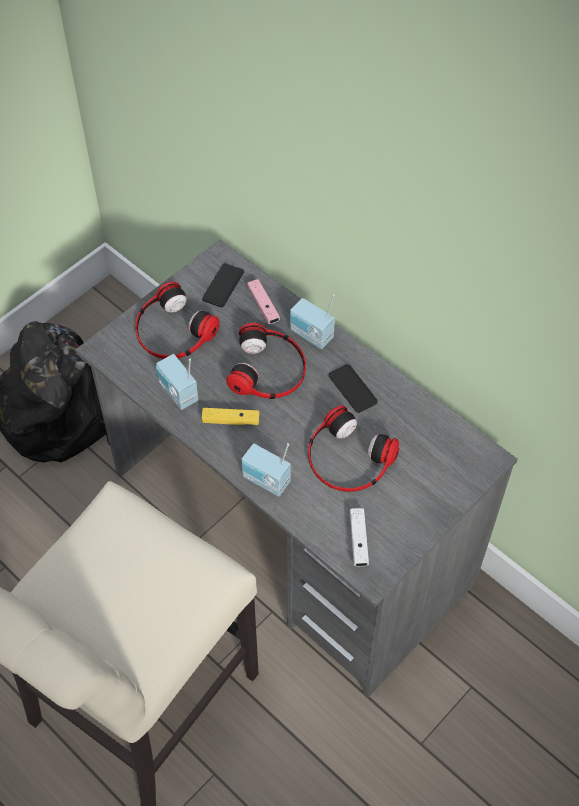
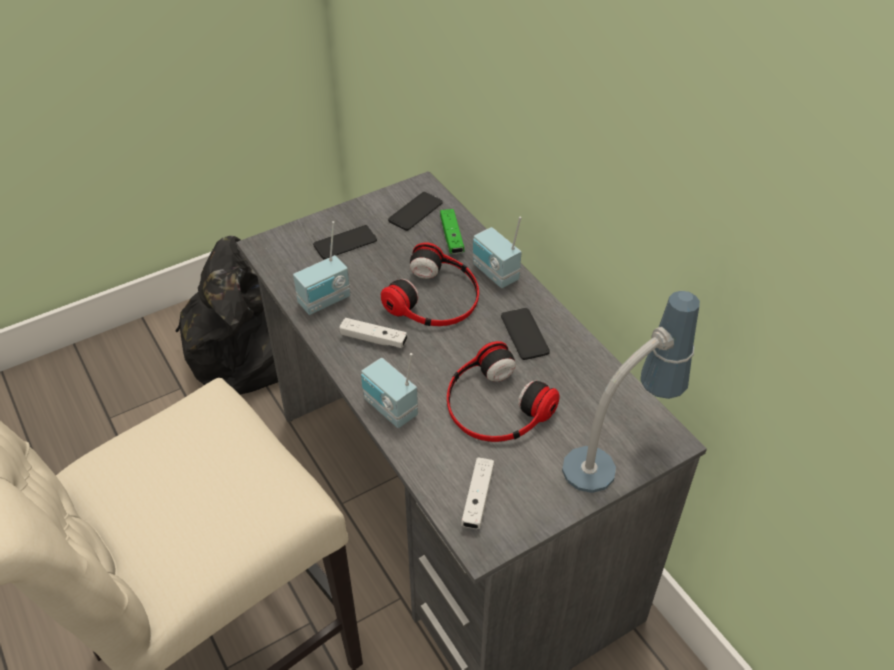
camera: 15 degrees right, 10 degrees down
(172, 331) = (345, 243): headphones -> phone
(177, 393) = (325, 301): radio -> radio turned 105 degrees counterclockwise
(231, 420) = (373, 339): yellow game controller -> white game controller
(263, 306) = (451, 237): pink game controller -> green game controller
(453, 479) = (618, 454): none -> table lamp

